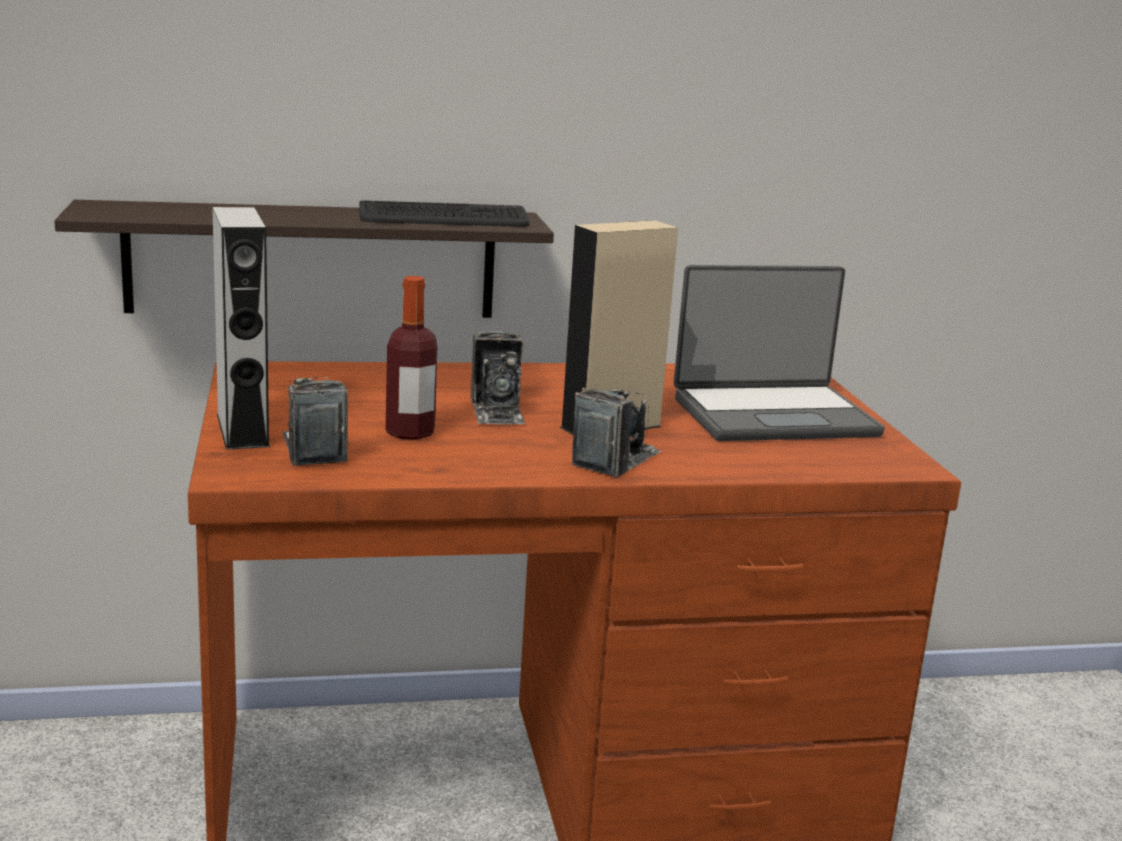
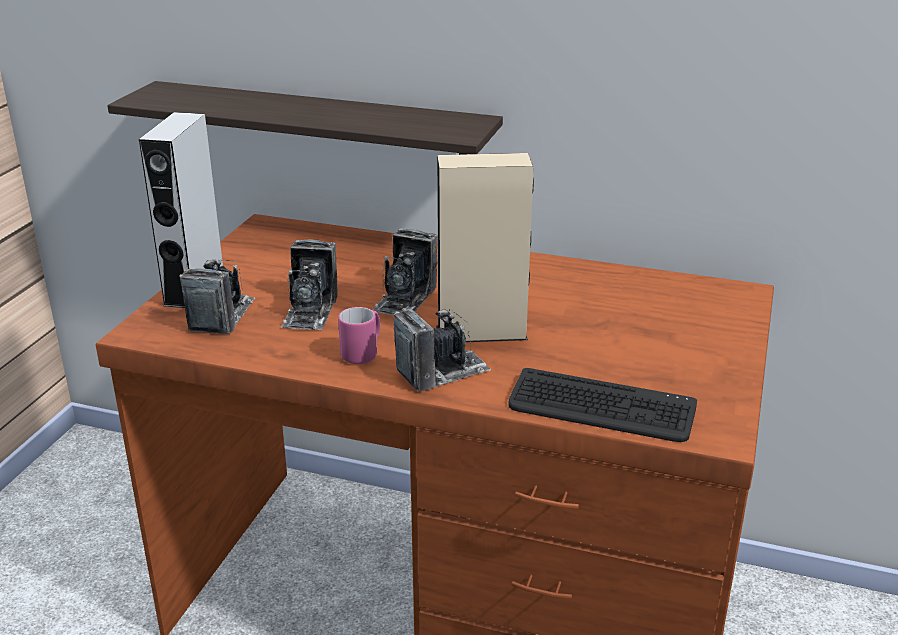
camera: 30 degrees right, 10 degrees up
(410, 432) = (310, 311): bottle -> camera
(444, 218) = (404, 120): keyboard -> keyboard (601, 408)
(517, 457) = (363, 353): none -> pink mug
(773, 415) = (650, 344): laptop -> none

